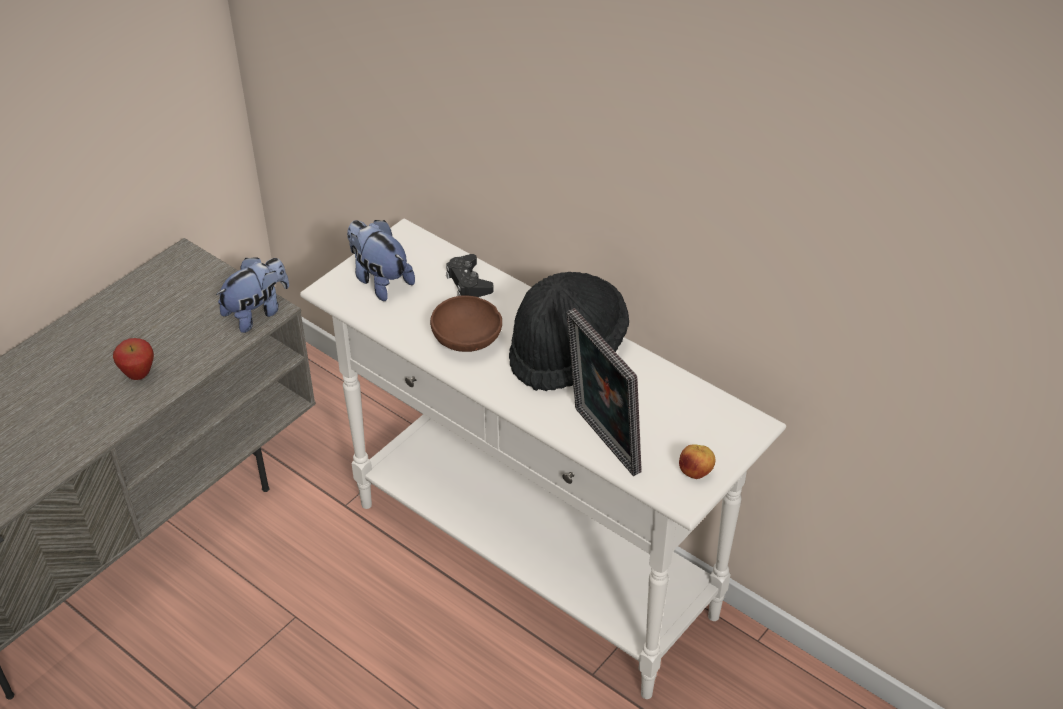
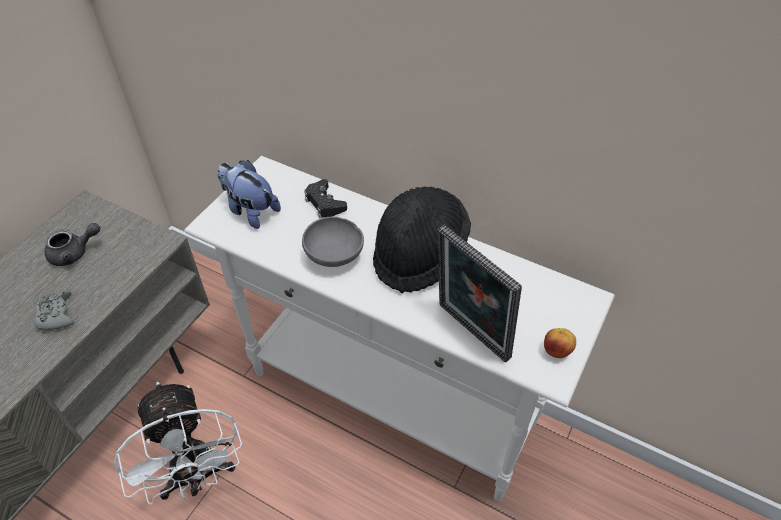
camera: 10 degrees left, 5 degrees up
(139, 375) = (56, 314): apple -> grey game controller
(166, 310) = (74, 253): none -> grey teapot
(257, 313) = (151, 246): plush toy -> none
(268, 614) = (197, 477): none -> white fan
(468, 342) = (335, 256): brown bowl -> grey bowl

